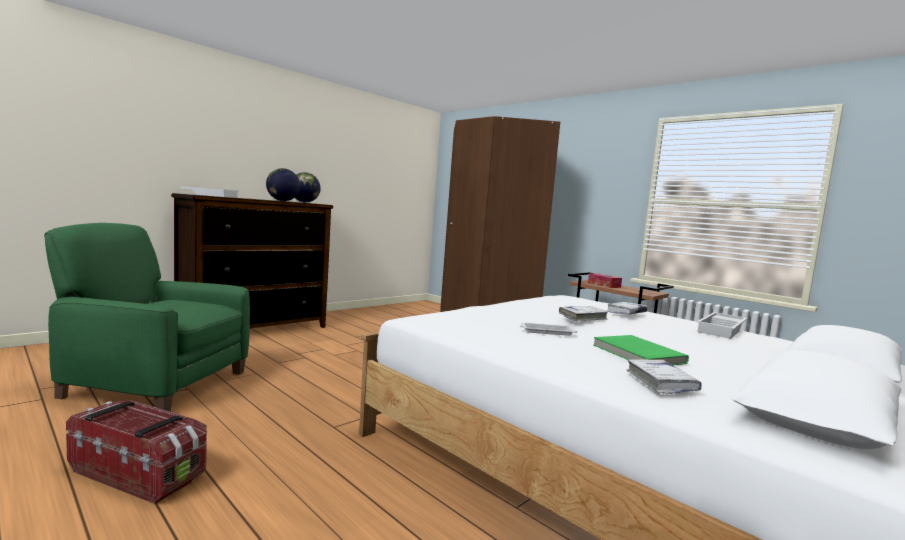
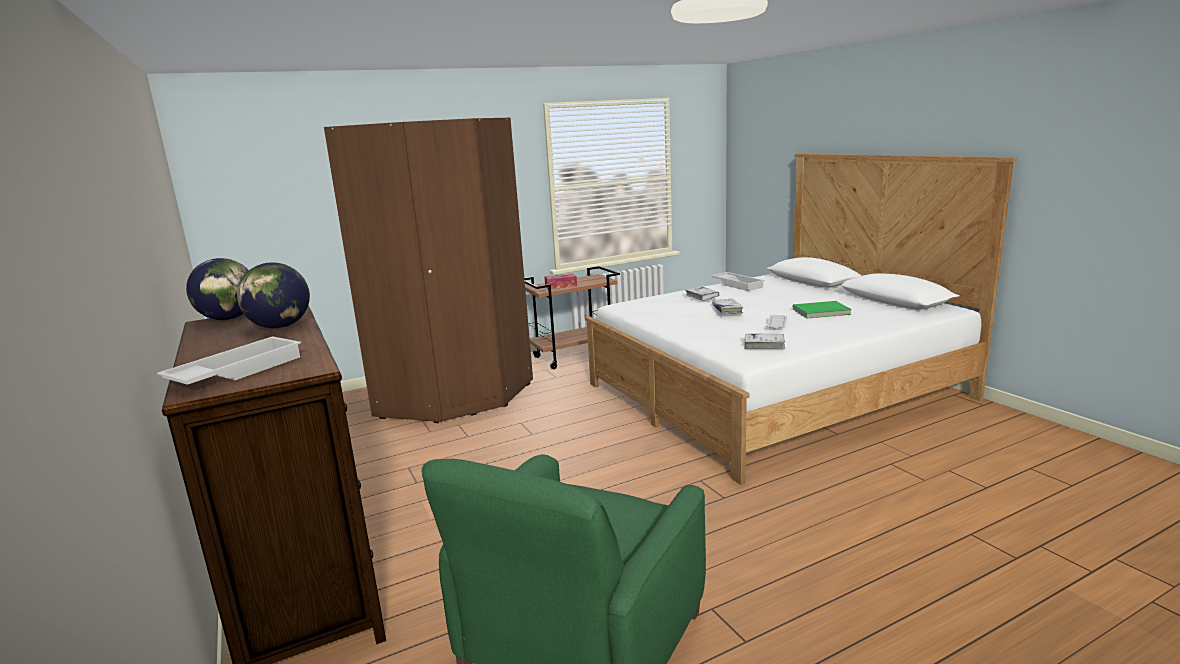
camera: 70 degrees left, 10 degrees up
(139, 473) = (831, 600): storage box -> none
(660, 382) = (878, 316): white book -> white book (764, 345)

